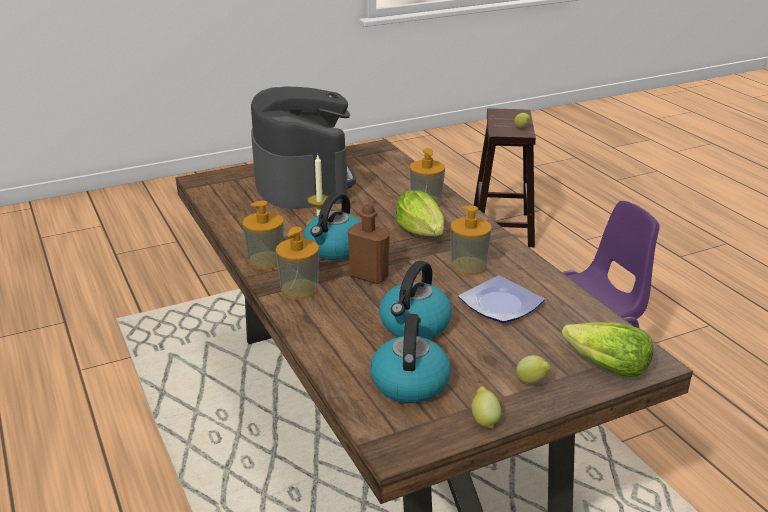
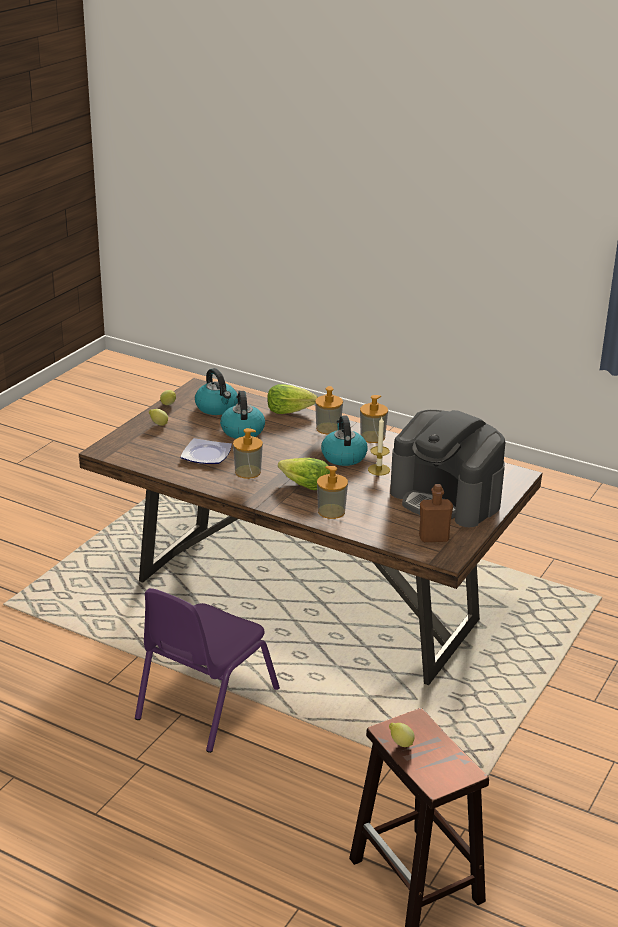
camera: 145 degrees right, 0 degrees up
(369, 276) = (300, 447): brown bottle -> brown bottle (433, 538)
(606, 367) = (125, 441): lettuce -> lettuce (289, 410)

